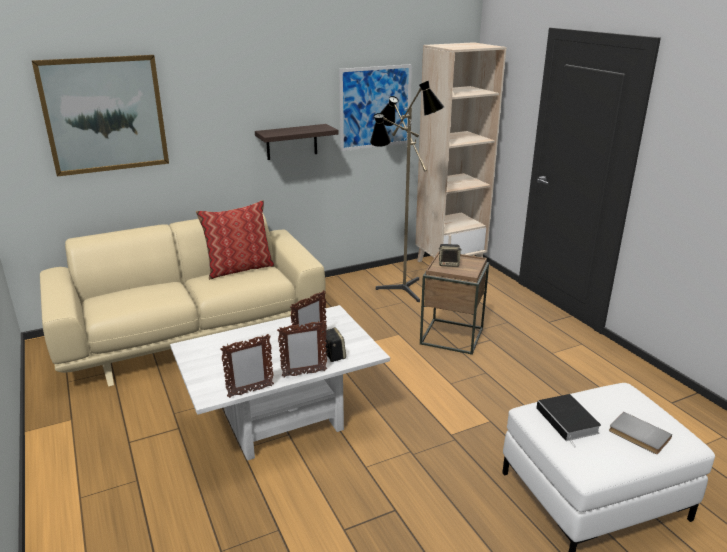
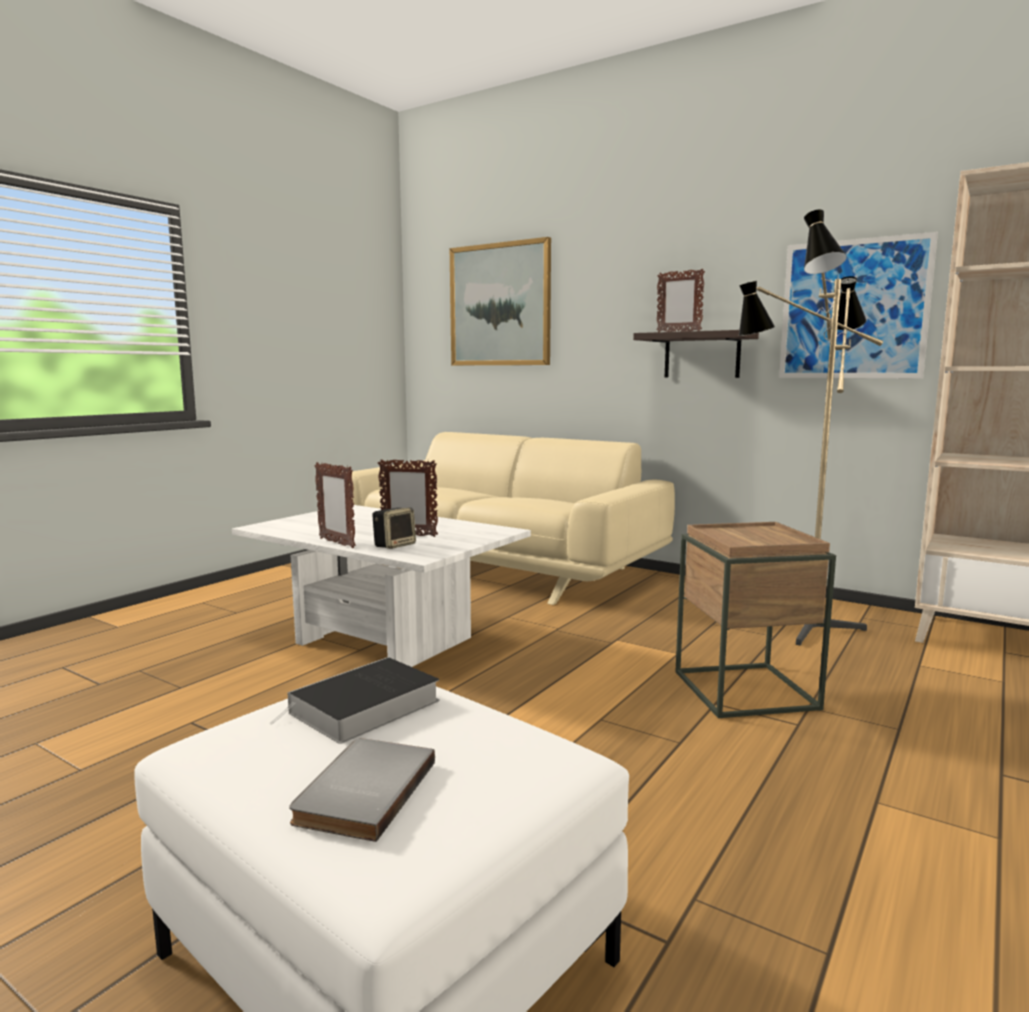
camera: 60 degrees right, 15 degrees down
(239, 268) = (557, 498): pillow -> none
(250, 391) = (280, 534): picture frame -> picture frame (678, 332)
(449, 264) = (746, 533): speaker -> none

